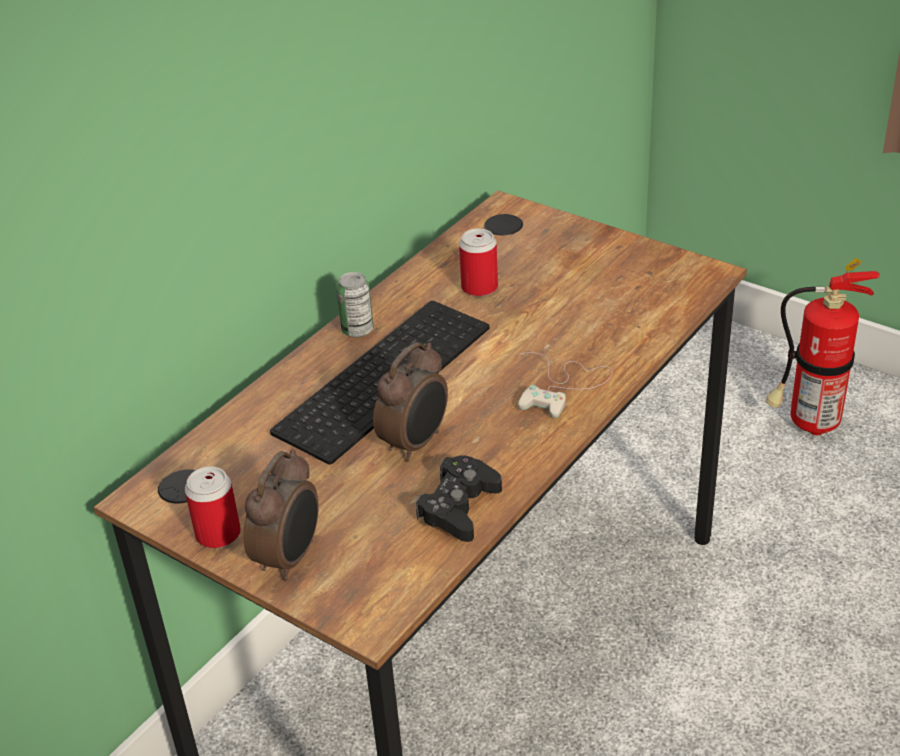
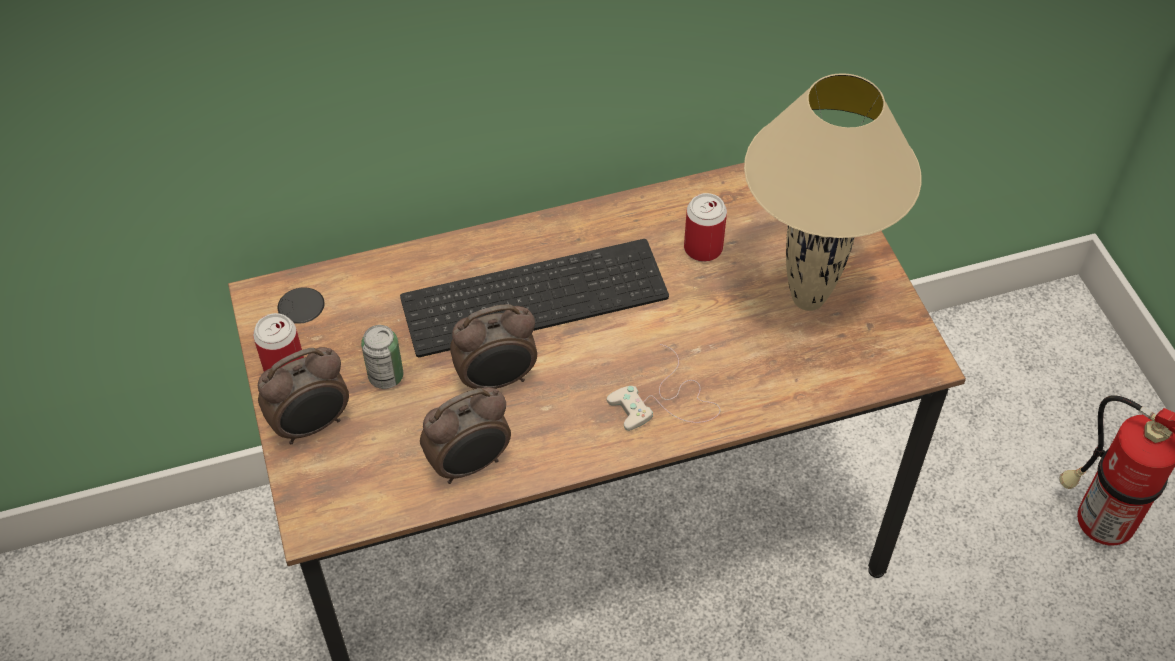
camera: 35 degrees right, 15 degrees up
(357, 330) = (561, 232): can -> can (386, 376)
(459, 507) = (470, 465): black game controller -> alarm clock
(588, 279) = (806, 299): none -> beige table lamp

